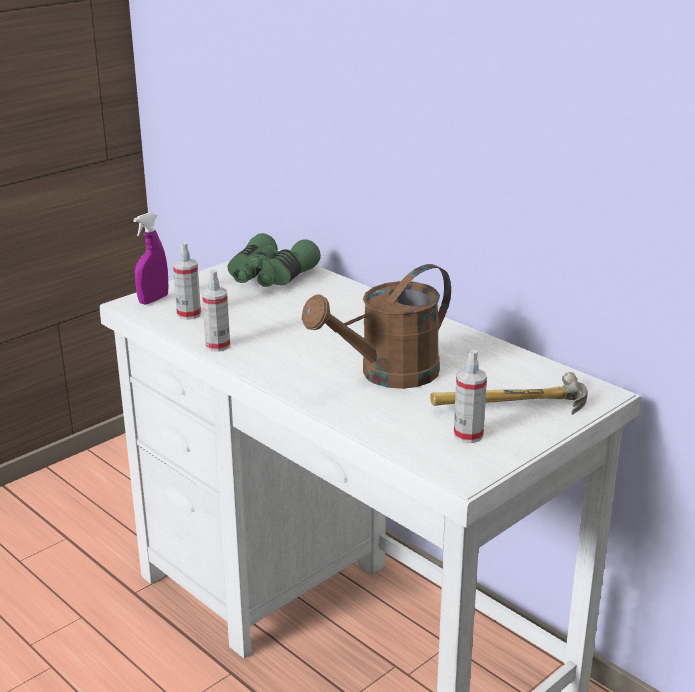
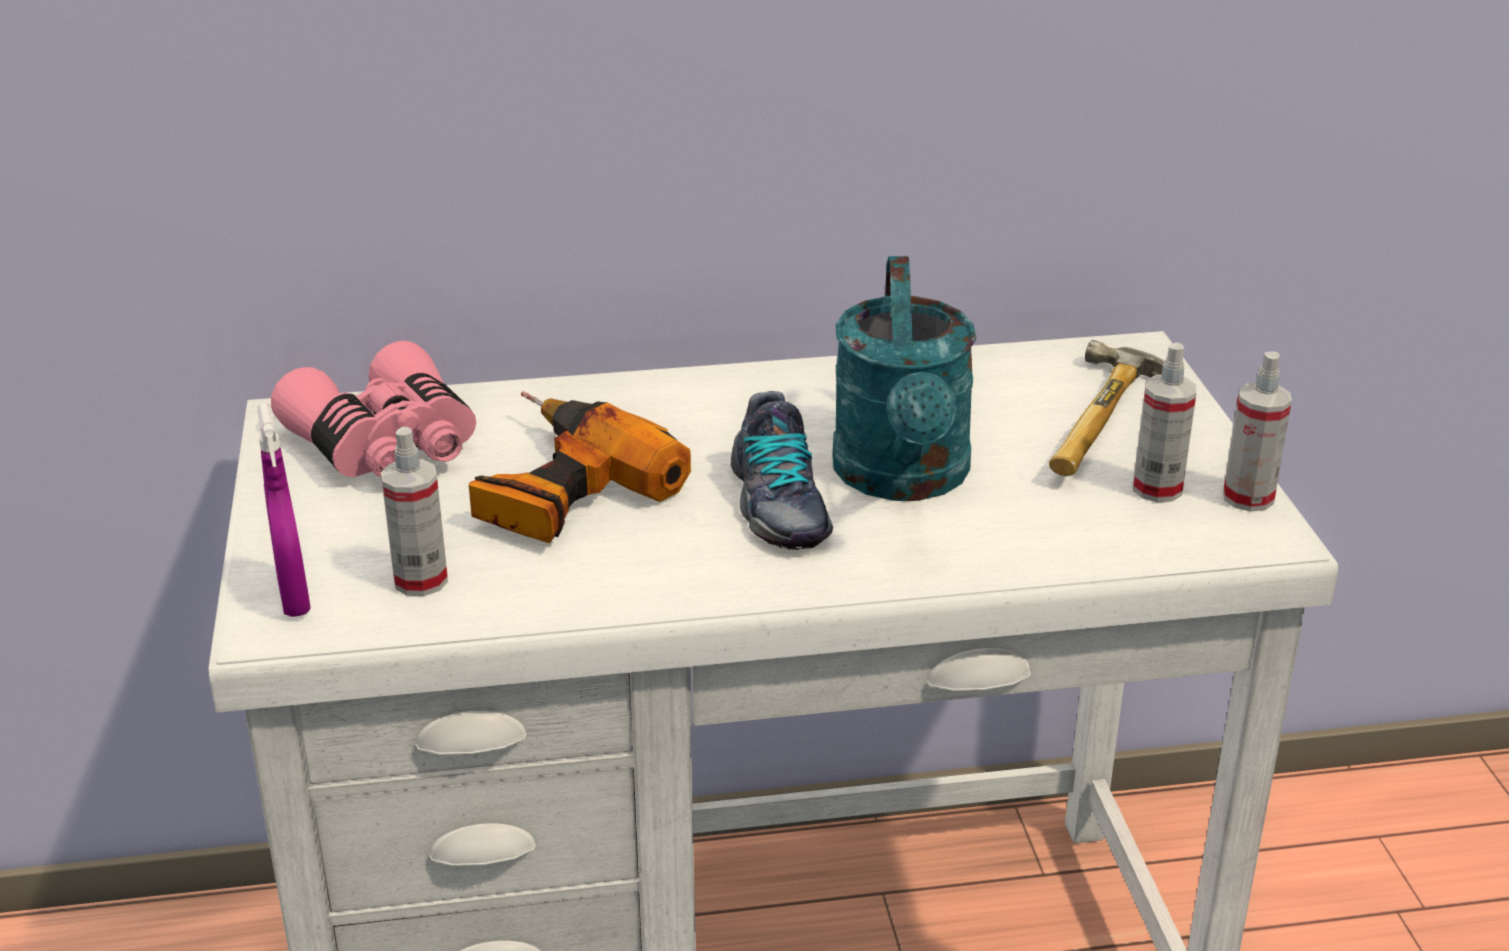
camera: 55 degrees left, 5 degrees up
(217, 346) = (597, 594): spray bottle -> spray bottle (1248, 497)
(270, 277) = (386, 445): green binoculars -> pink binoculars
(280, 315) = (559, 491): none -> power drill
(328, 357) = (777, 505): none -> shoe
(388, 375) = (904, 479): brown watering can -> turquoise watering can

